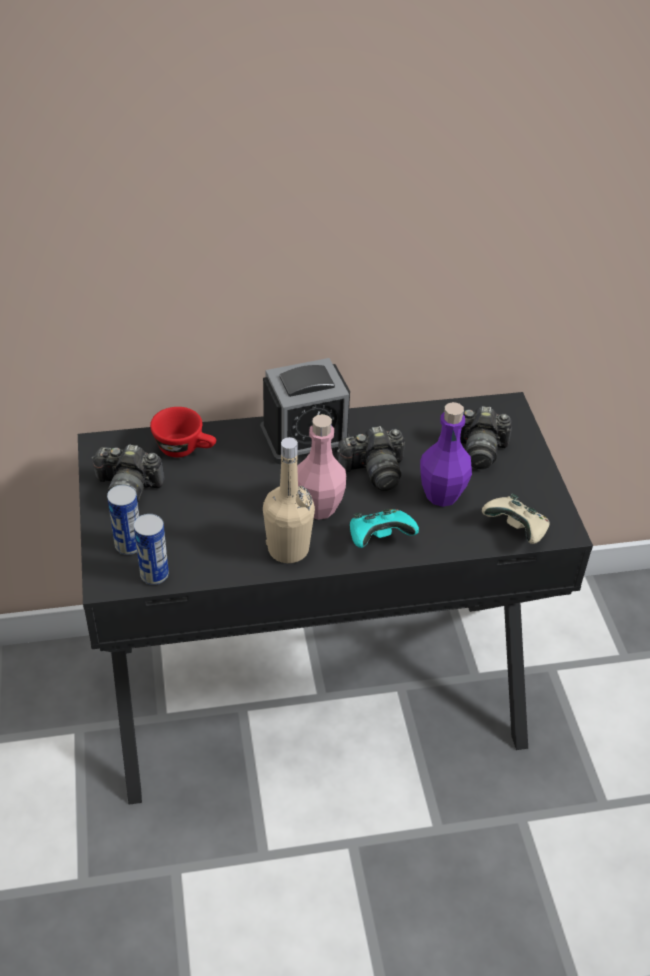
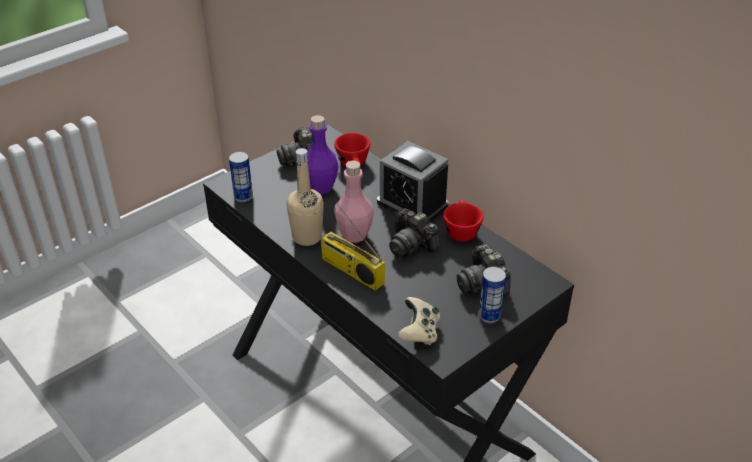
camera: 60 degrees right, 5 degrees down
(128, 545) = (258, 178): can -> can (489, 316)
(379, 538) = (351, 271): turquoise game controller -> radio
(381, 424) = (460, 230): none -> red cup
(441, 495) = (419, 283): purple bottle -> purple bottle (321, 187)

